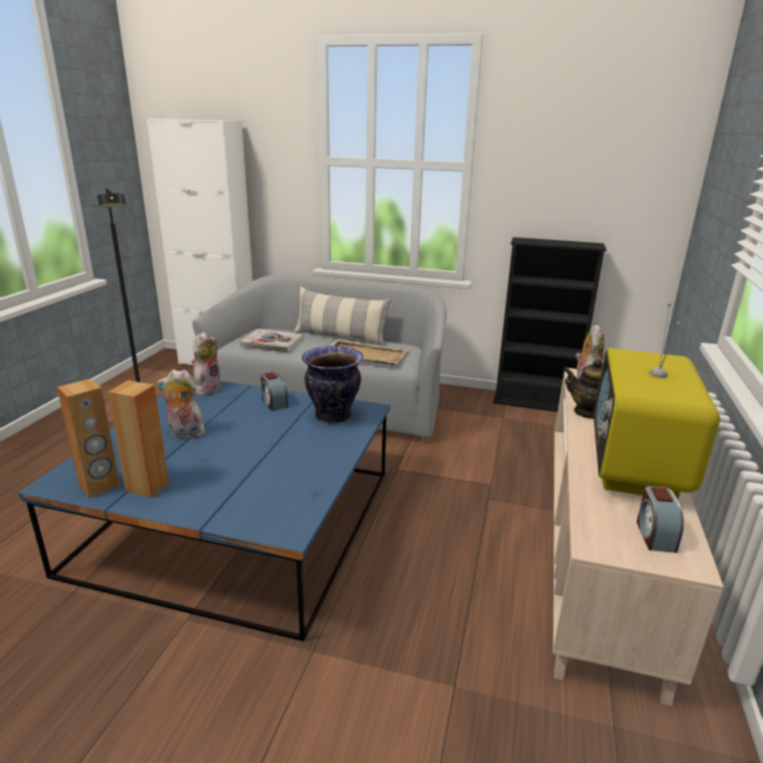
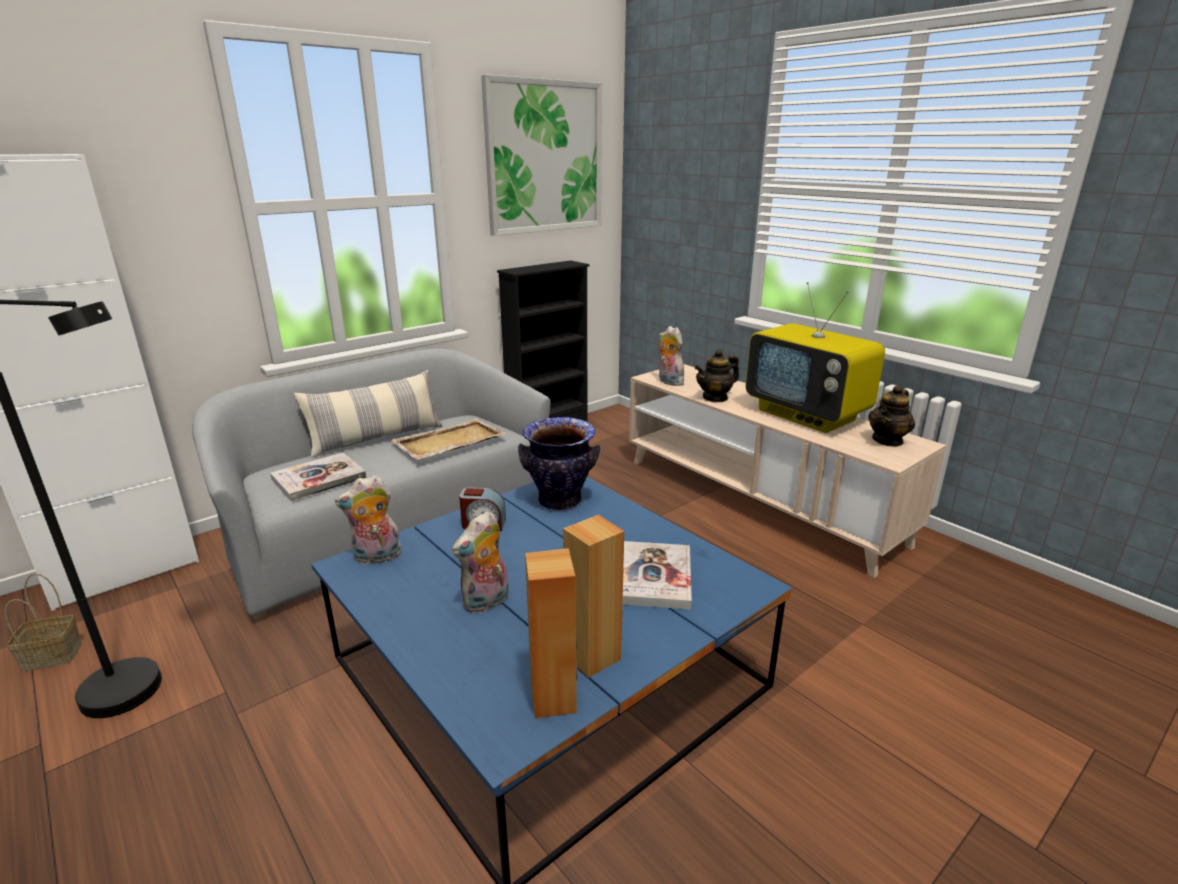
camera: 55 degrees left, 0 degrees up
(151, 380) = (54, 655): none -> basket
(207, 388) = (376, 557): plush toy -> plush toy turned 75 degrees counterclockwise
(262, 481) = (653, 577): none -> book
(593, 136) = (544, 157): none -> picture
(654, 535) = (888, 440): alarm clock -> teapot

